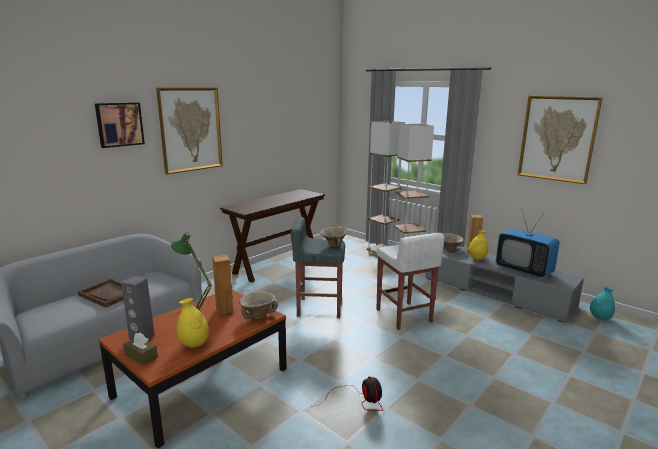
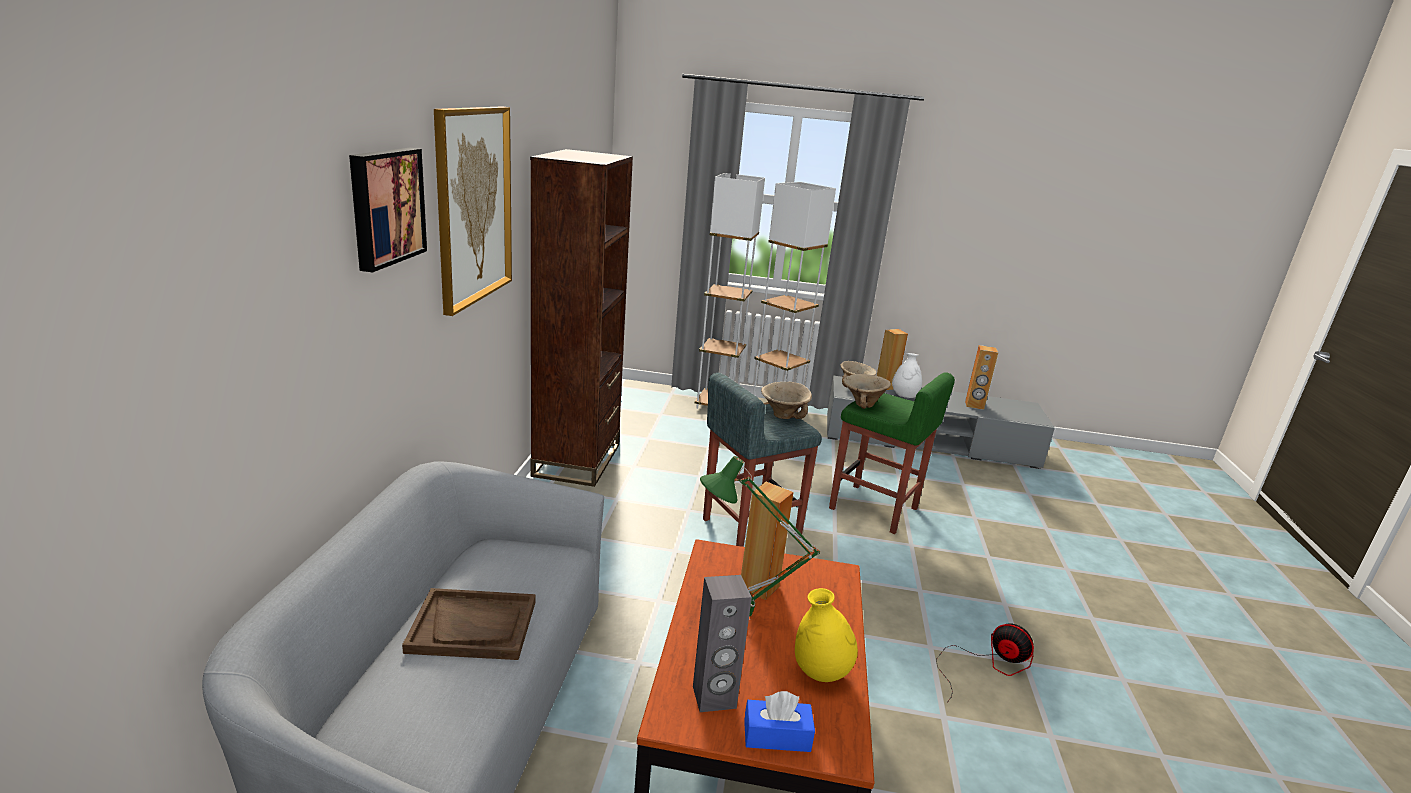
camera: 35 degrees left, 5 degrees up
(141, 356) = (777, 736): brown tissue box -> blue tissue box
(258, 315) = (824, 580): beige bowl -> beige bowl (862, 404)
(277, 264) = (577, 460): brown console table -> brown bookcase
(404, 316) = (874, 509): white stool -> green stool
(477, 258) = (904, 396): yellow vase -> white vase
(524, 270) = (974, 405): television -> brown speaker
(557, 138) = (1007, 212): picture -> none
(600, 318) = (1060, 453): turquoise vase -> none

